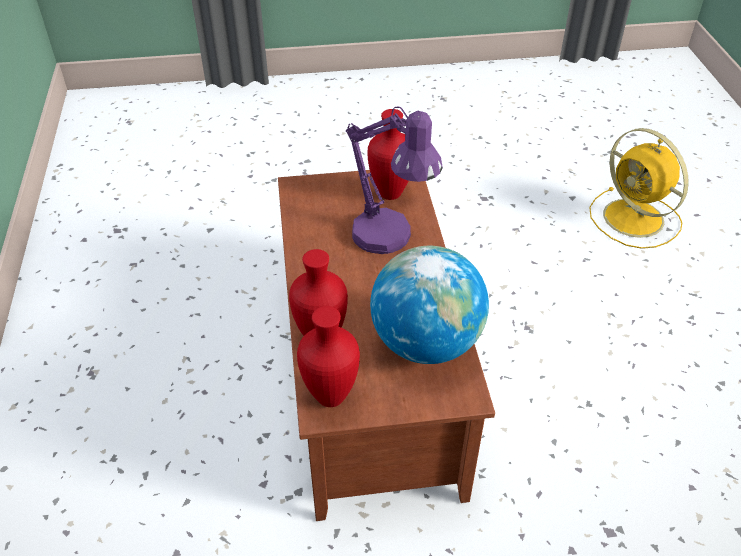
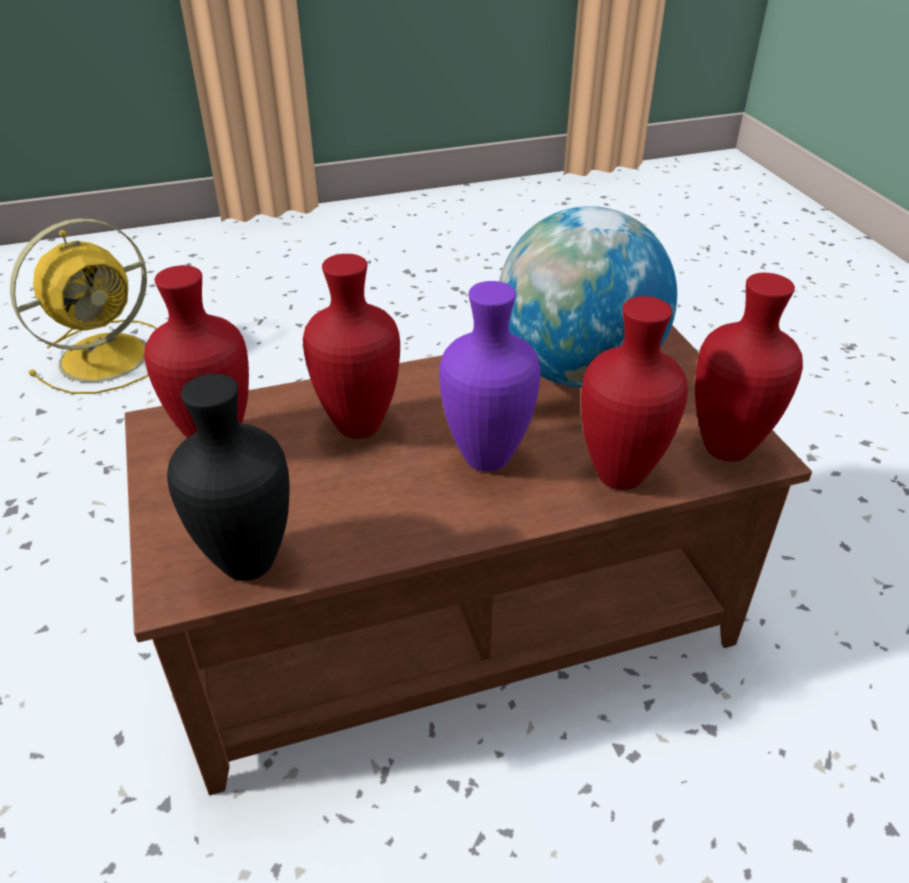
camera: 100 degrees left, 5 degrees down
(304, 204) = (247, 561): none -> black vase
(352, 287) = (485, 456): none -> purple vase
(390, 241) = (356, 427): purple table lamp -> red vase

